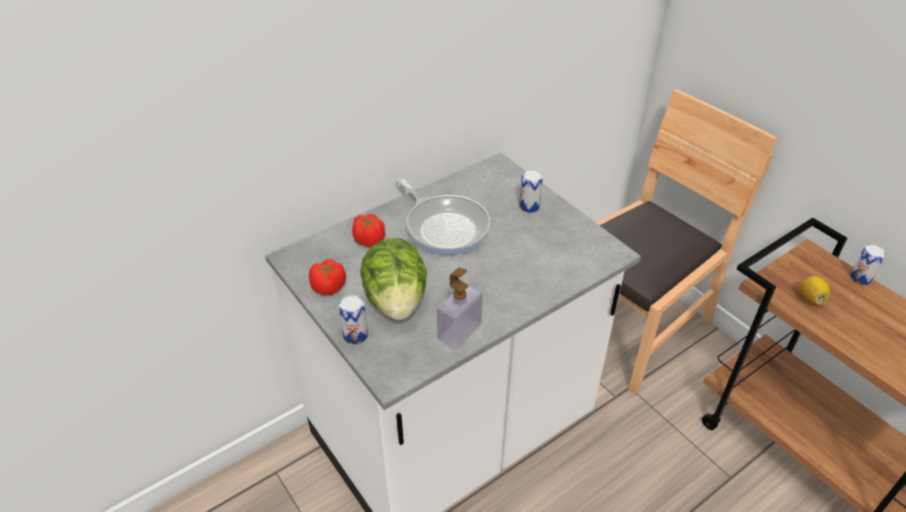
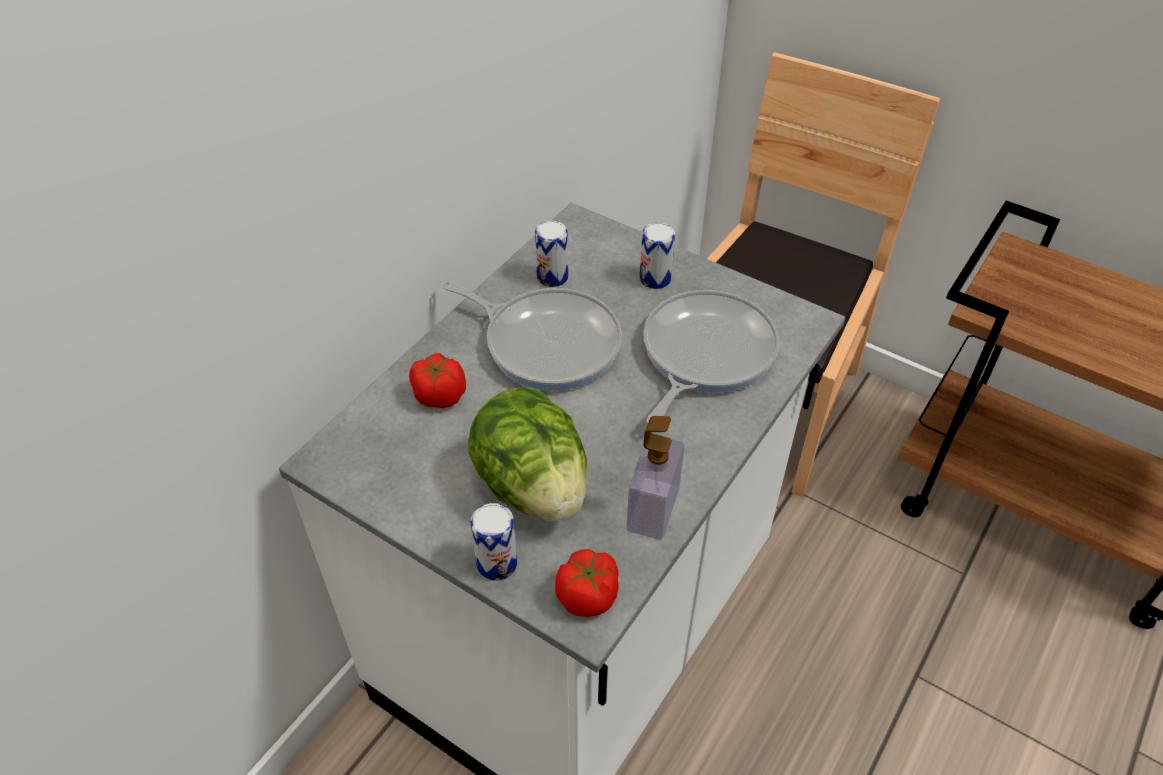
camera: 20 degrees left, 5 degrees up
(329, 287) = (414, 493): tomato -> tomato (588, 595)
(536, 255) = (704, 354): none -> frying pan
(810, 298) = (1045, 315): lemon -> none
(860, 278) = (1089, 270): can -> can (552, 277)

